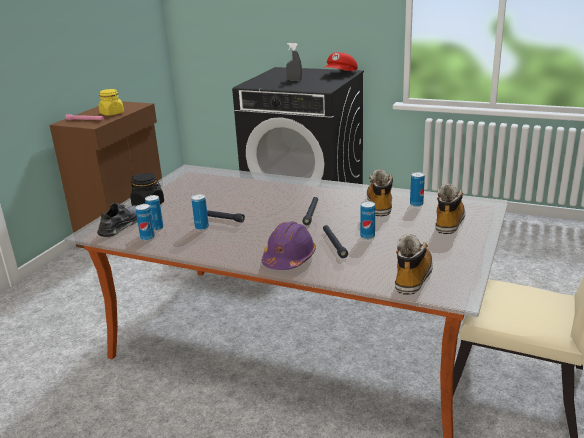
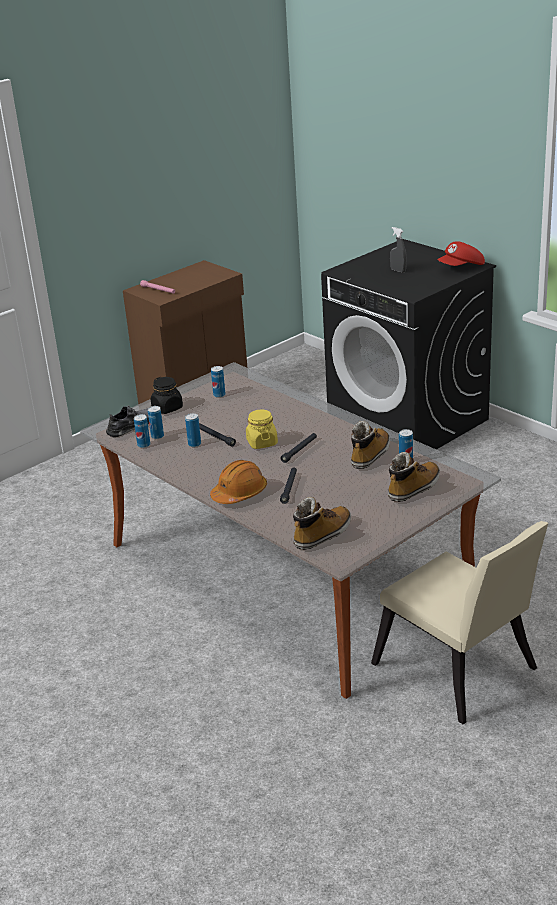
camera: 25 degrees right, 5 degrees up
(112, 113) = (189, 283): yellow jar -> yellow jar (262, 442)
(289, 259) = (239, 493): purple hard hat -> orange hard hat
(367, 236) = (325, 487): can -> can (219, 395)

